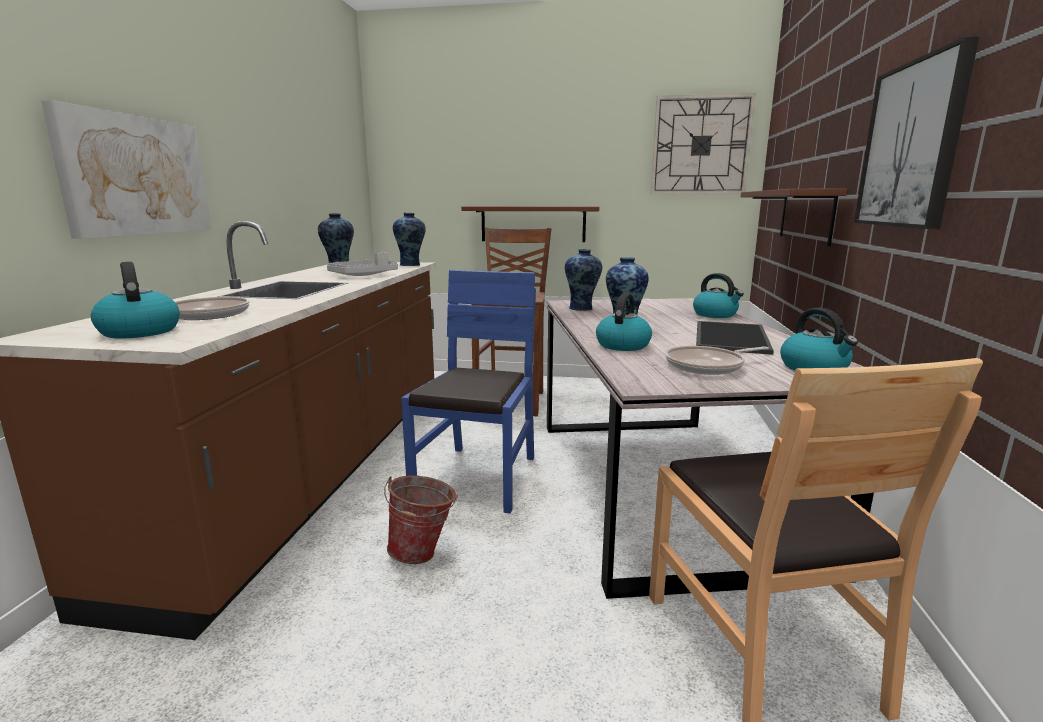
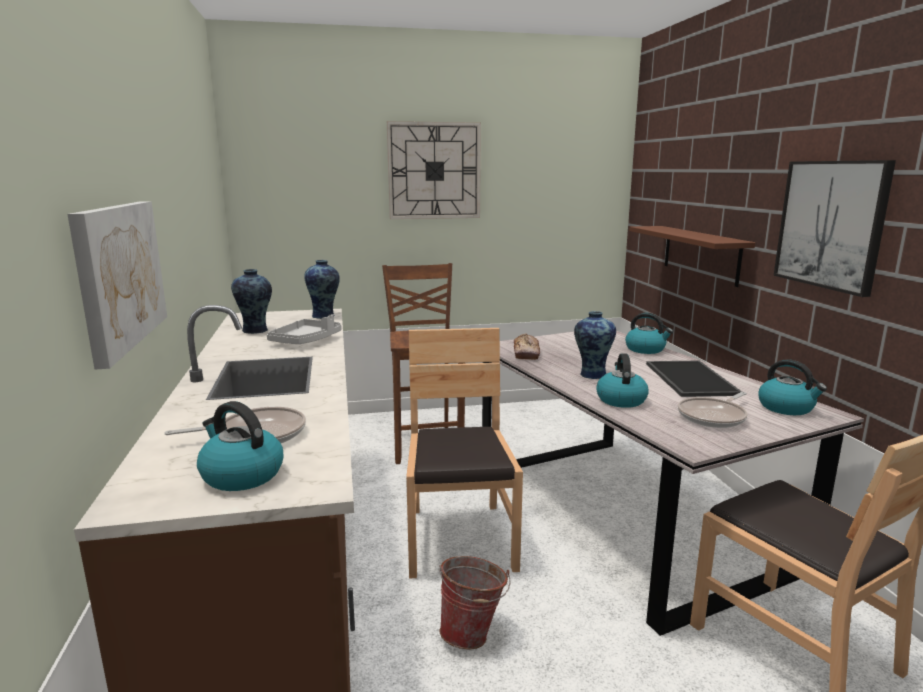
camera: 20 degrees left, 0 degrees up
(478, 477) = (459, 539): blue chair -> brown chair
(533, 224) = (418, 254): brown shelf -> none
(582, 308) = (526, 353): vase -> bread
(700, 145) = (576, 176): wall clock -> wall clock (434, 171)

